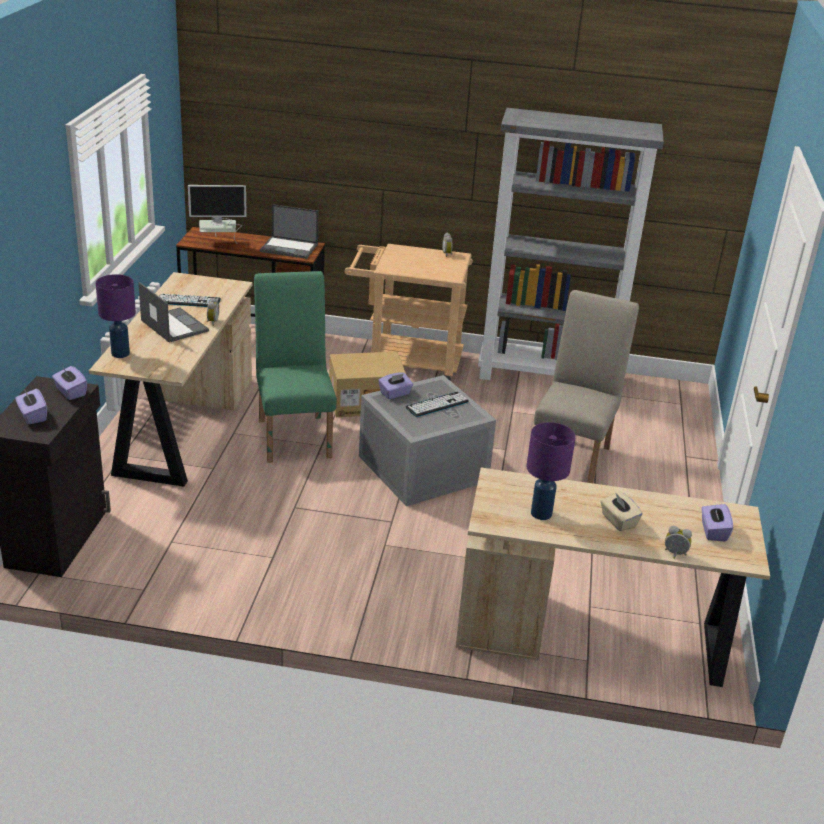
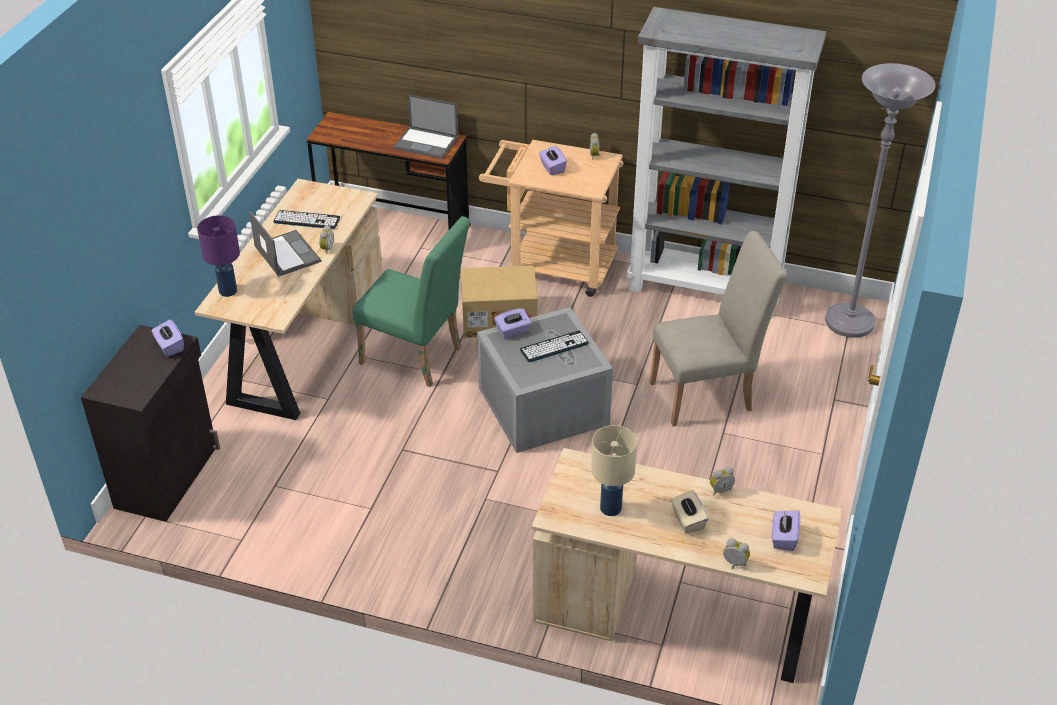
camera: 10 degrees right, 10 degrees up
(32, 416) = (130, 376): purple tissue box -> purple tissue box (552, 168)
(218, 244) = (351, 137): monitor -> none
(294, 434) = (417, 358): green chair -> green chair turned 120 degrees clockwise
(540, 514) = (610, 508): purple table lamp -> beige table lamp
(573, 455) = (708, 395): beige chair -> beige chair turned 45 degrees clockwise
(640, 495) = (720, 490): none -> alarm clock
(680, 399) = (849, 323): none -> grey floor lamp

